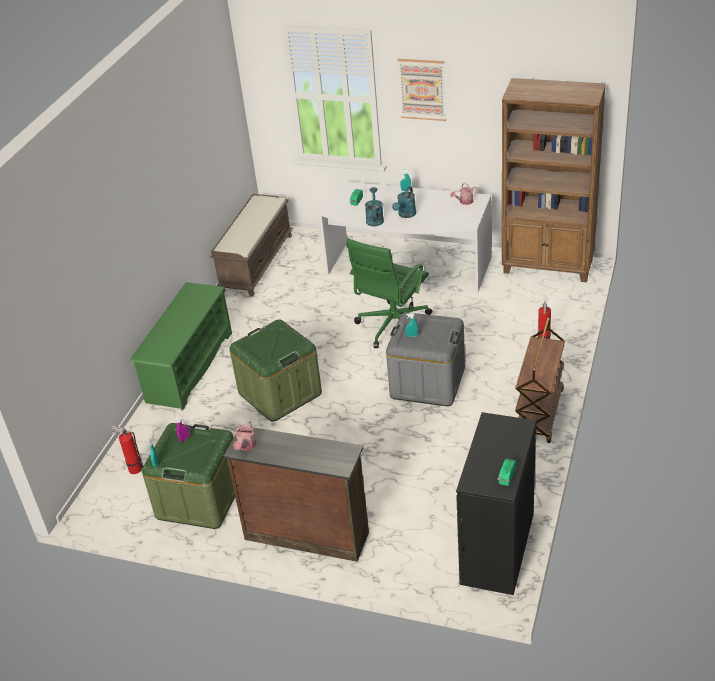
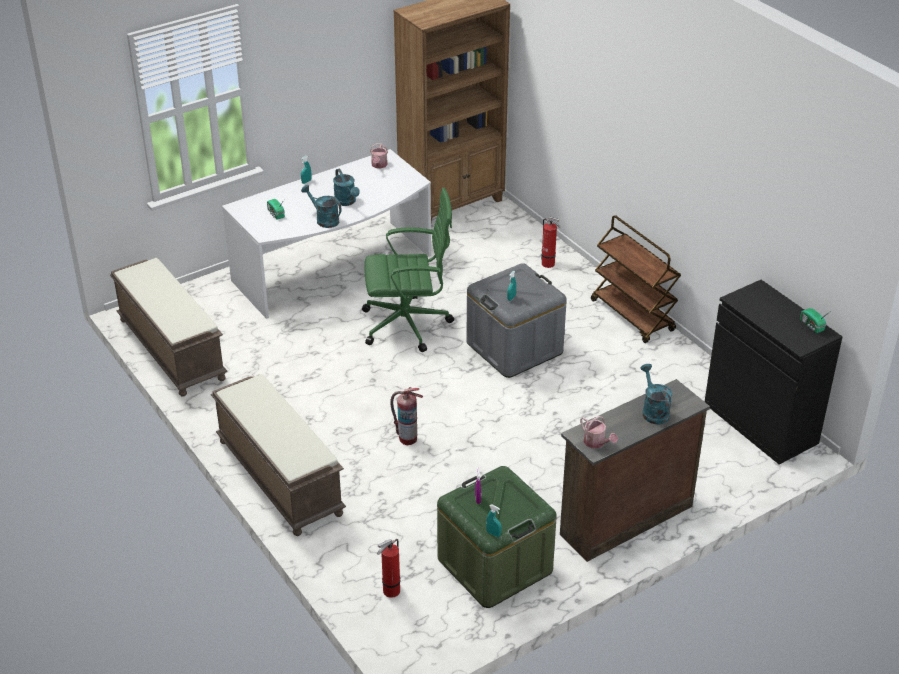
camera: 55 degrees left, 0 degrees up
(189, 367) = (278, 477): green shoe rack -> brown bench
(280, 393) = (407, 438): green storage box -> fire extinguisher
(311, 453) = (653, 411): none -> turquoise watering can
(392, 327) = (408, 324): green office chair -> green office chair turned 75 degrees counterclockwise
(422, 89) = (299, 56): picture -> none

